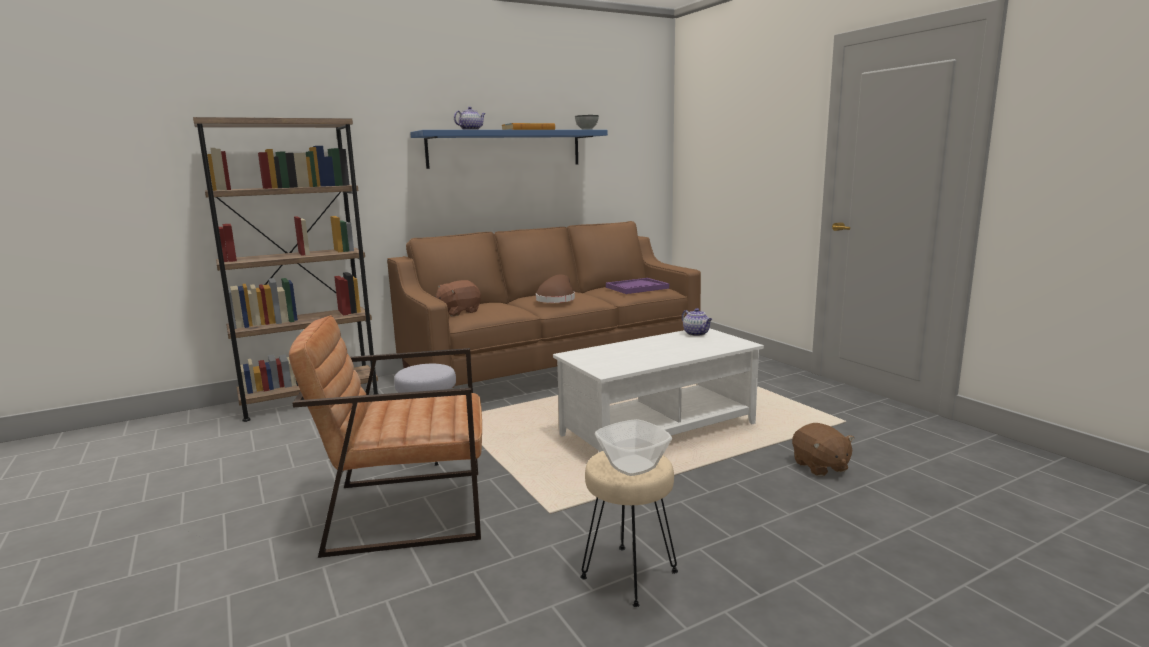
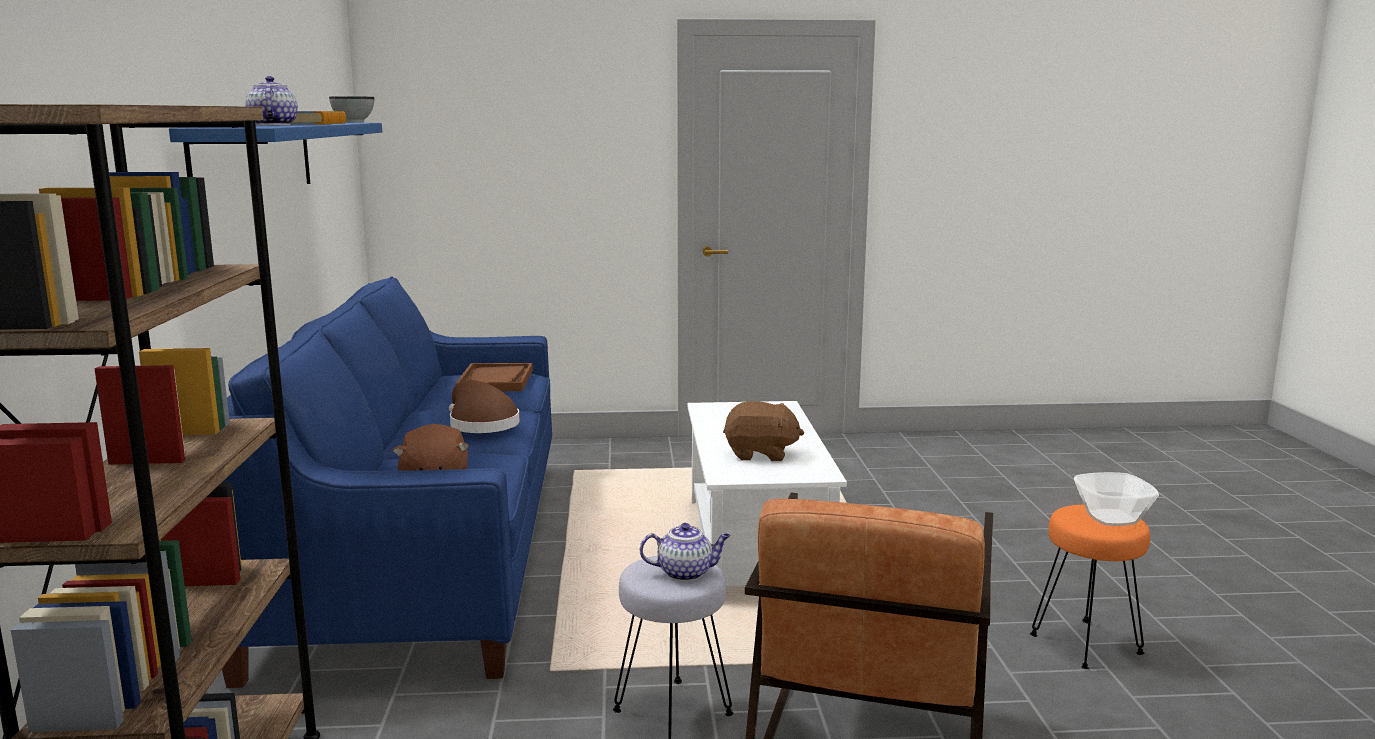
camera: 65 degrees left, 0 degrees up
(552, 366) = (424, 552): brown sofa -> blue sofa
(630, 576) = (1087, 644): beige stool -> orange stool
(637, 288) = (496, 380): purple tray -> brown tray
(697, 333) = (716, 411): teapot -> teapot (686, 573)
(820, 466) = (913, 505): brown plush toy -> brown plush toy (760, 454)

